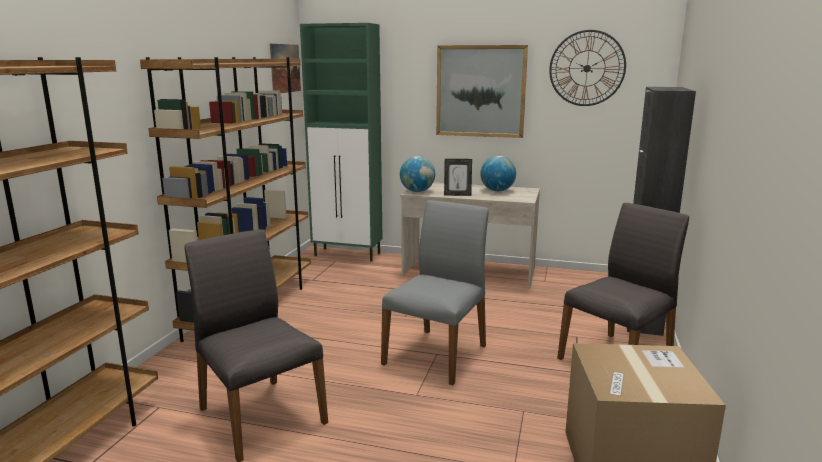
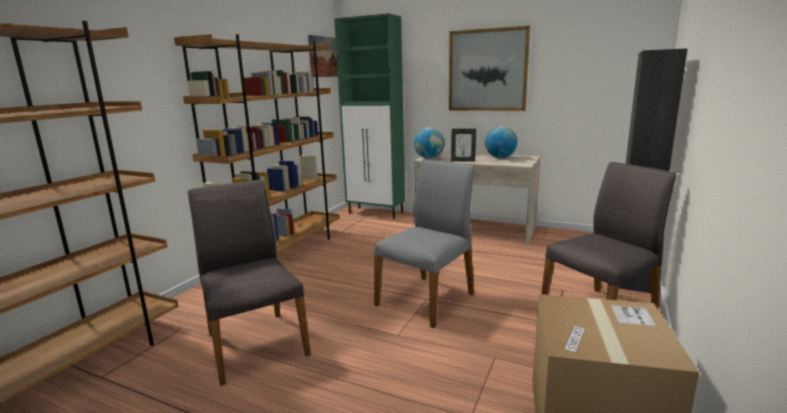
camera: 10 degrees right, 0 degrees up
(587, 68) = (585, 44): wall clock -> none

